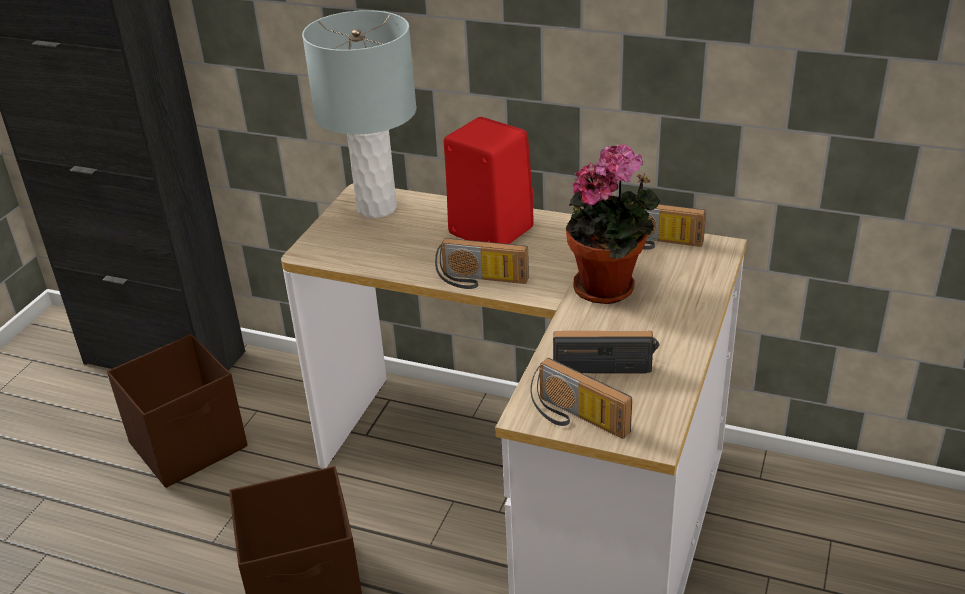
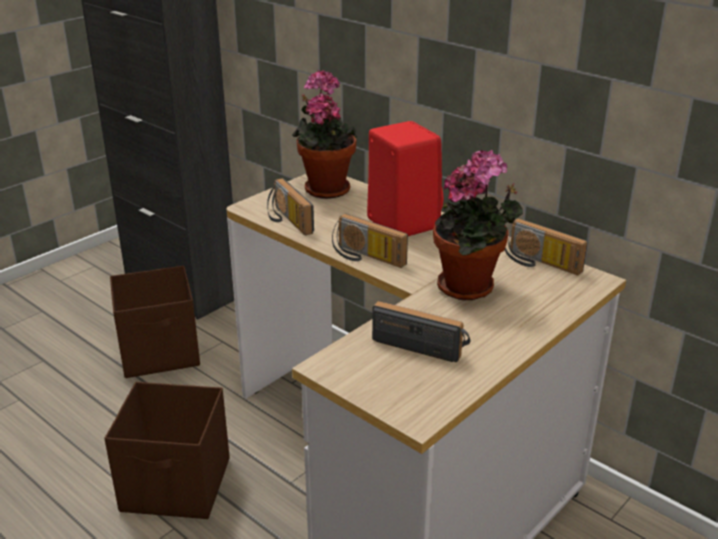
camera: 20 degrees right, 5 degrees down
(376, 208) = (325, 188): grey table lamp -> potted plant
(575, 419) = (362, 380): radio -> radio (286, 221)

